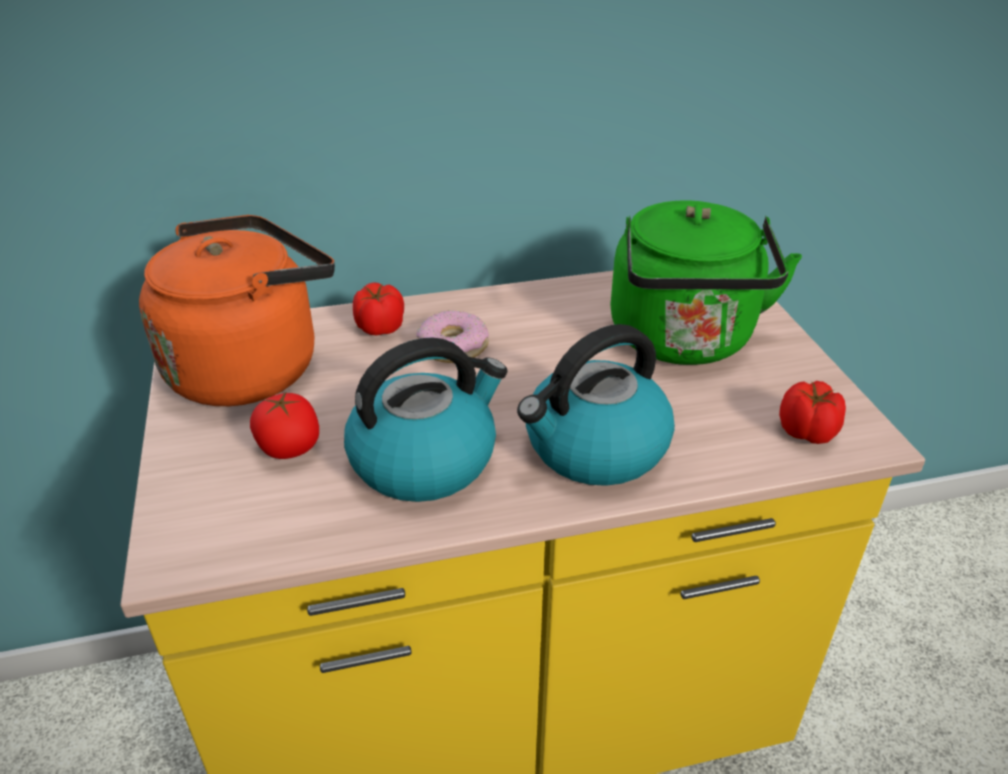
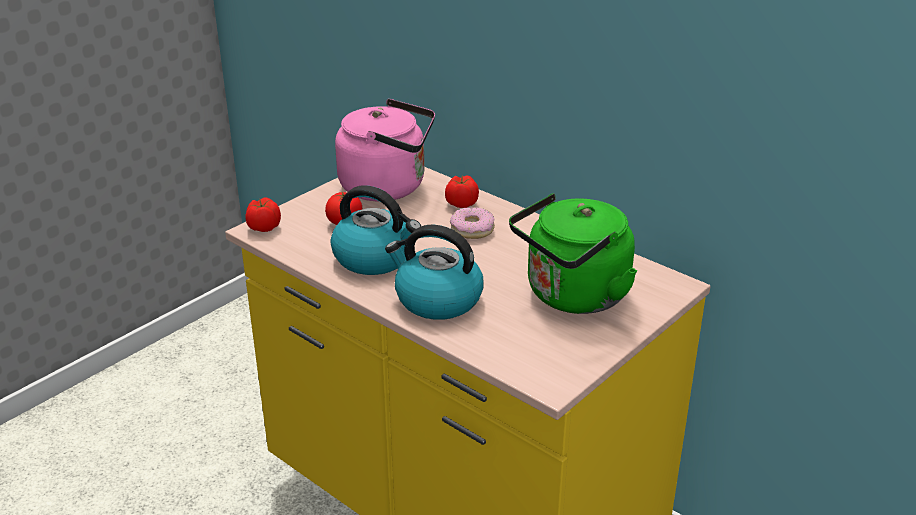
camera: 55 degrees right, 5 degrees down
(251, 366) = (388, 187): orange kettle -> pink kettle
(807, 433) = (531, 362): tomato -> tomato (263, 227)

